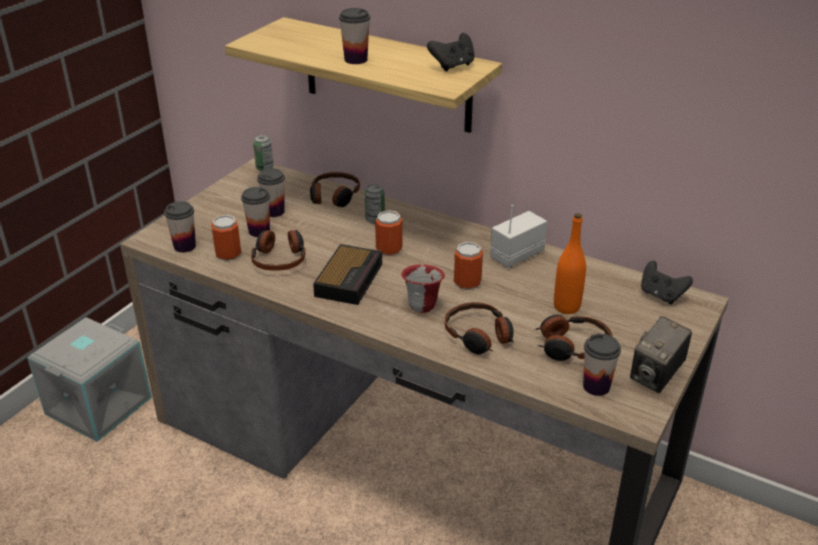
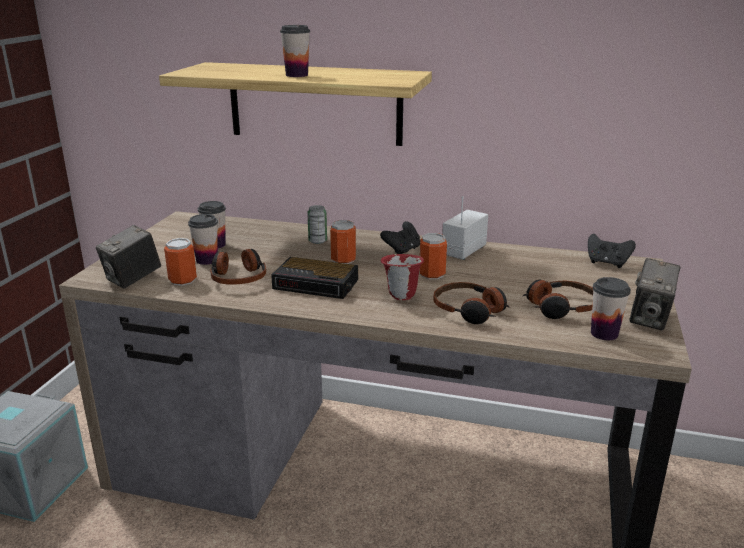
camera: 15 degrees left, 10 degrees down
(185, 246) = (133, 279): cup -> camera
(264, 168) = (190, 217): can -> none
(334, 197) = (269, 229): headphones -> none
(349, 279) = (317, 284): alarm clock -> alarm clock turned 105 degrees clockwise
(453, 66) = (390, 74): black game controller -> black game controller (402, 250)
(566, 307) = (533, 280): orange bottle -> none

